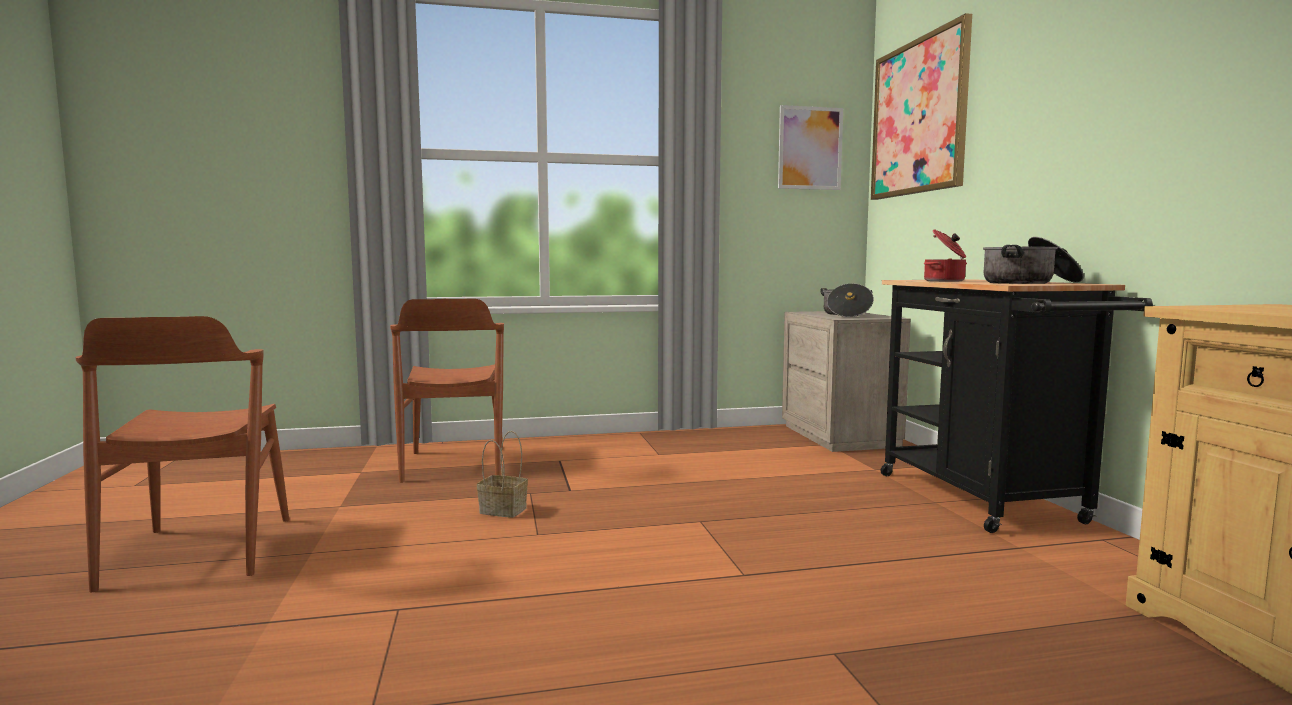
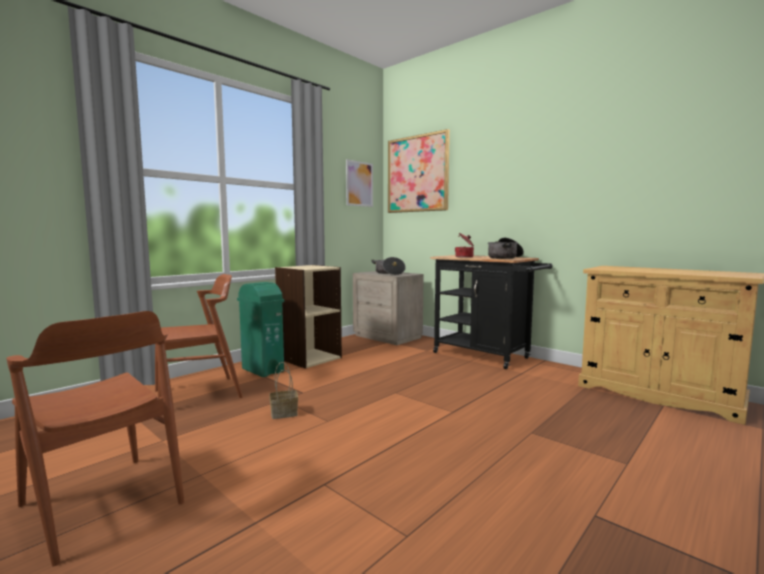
camera: 35 degrees left, 0 degrees up
(454, 464) = (198, 394): brown chair -> brown chair turned 75 degrees counterclockwise
(571, 451) = (262, 370): none -> green trash can
(658, 447) = (309, 358): none -> beige bookcase

